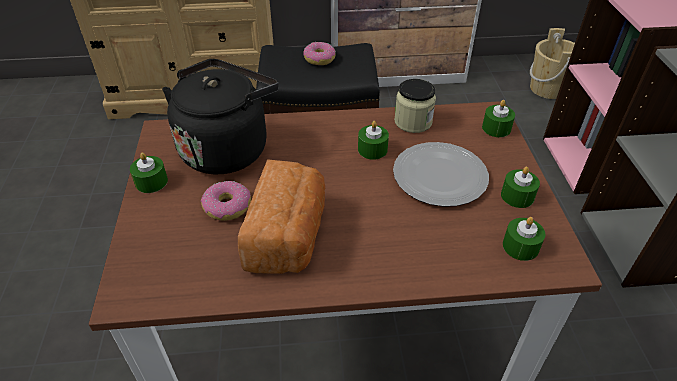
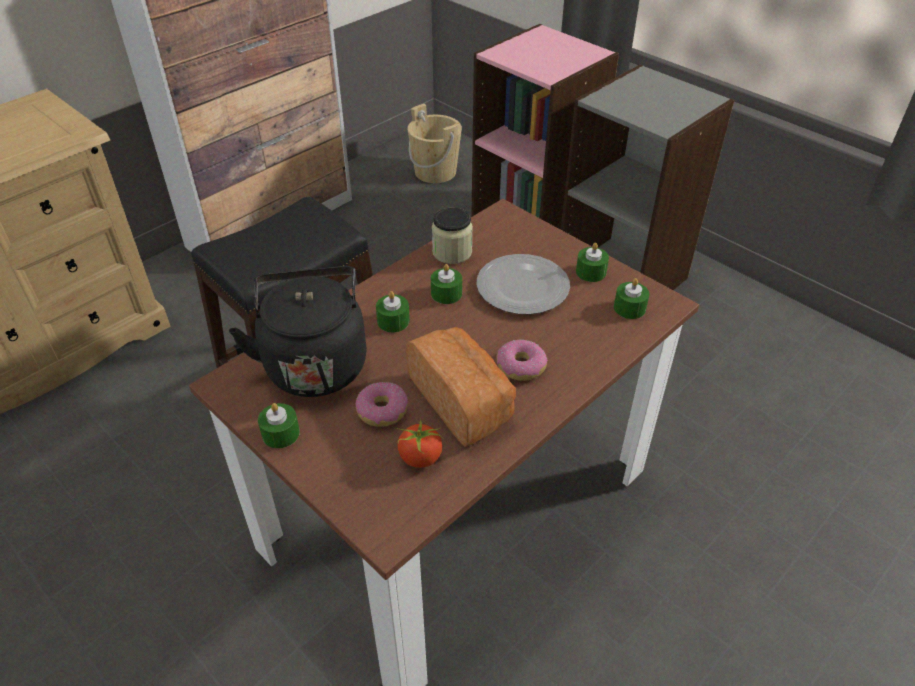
camera: 40 degrees left, 0 degrees up
(209, 257) = (420, 458): none -> tomato
(319, 59) = (276, 235): donut -> donut (520, 366)
(496, 128) = (521, 225): green candle -> green candle (393, 321)

